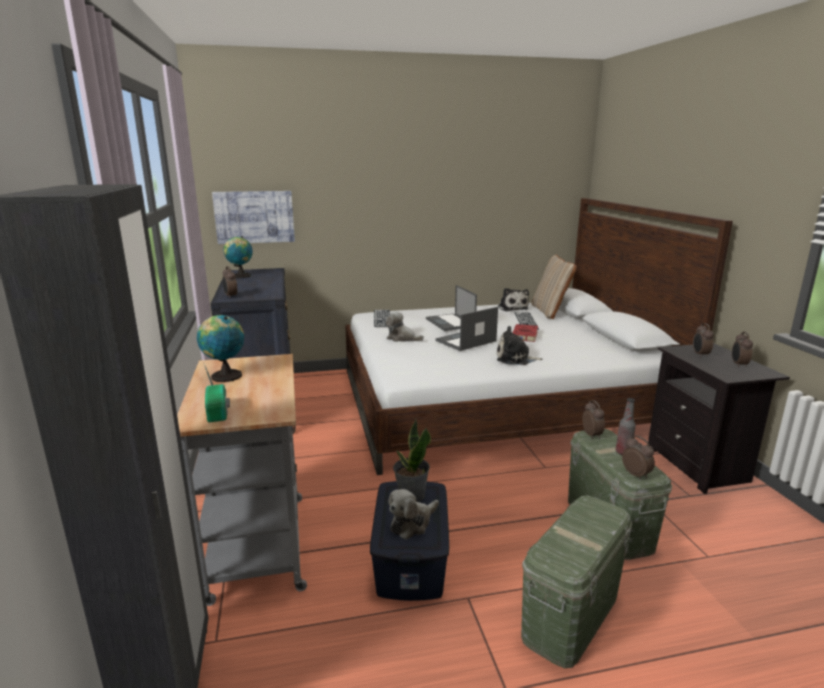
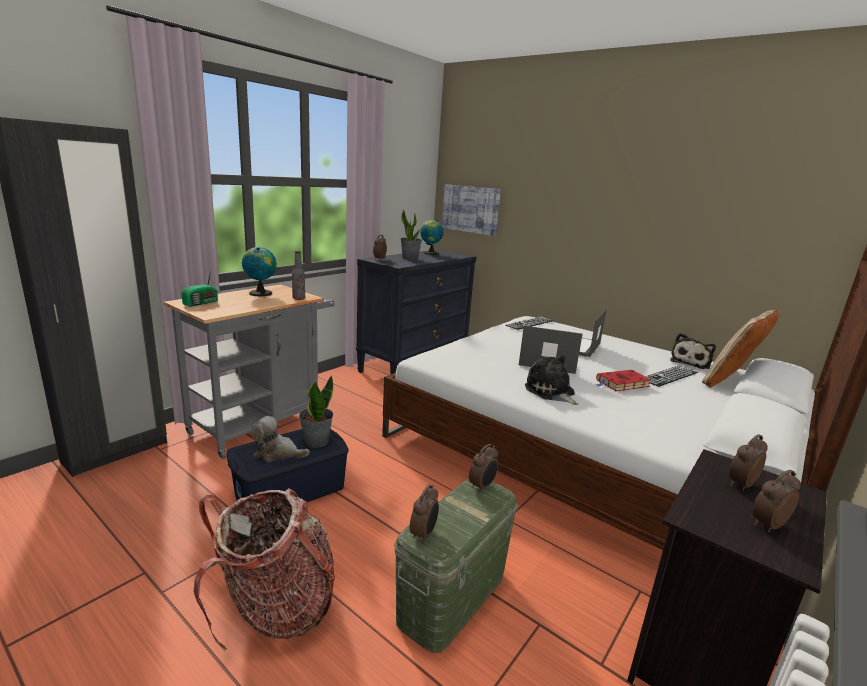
camera: 50 degrees right, 0 degrees up
(250, 287) = (410, 258): none -> potted plant
(402, 338) = (504, 340): plush toy -> none
(571, 616) = (276, 607): green storage box -> backpack
(623, 452) = (467, 515): bottle -> bottle (298, 298)

